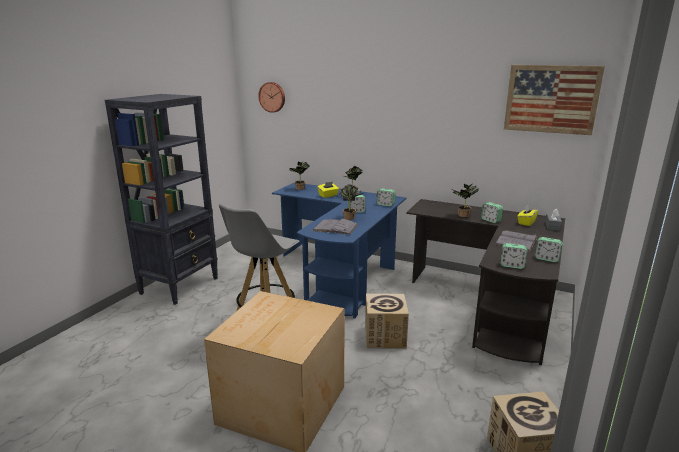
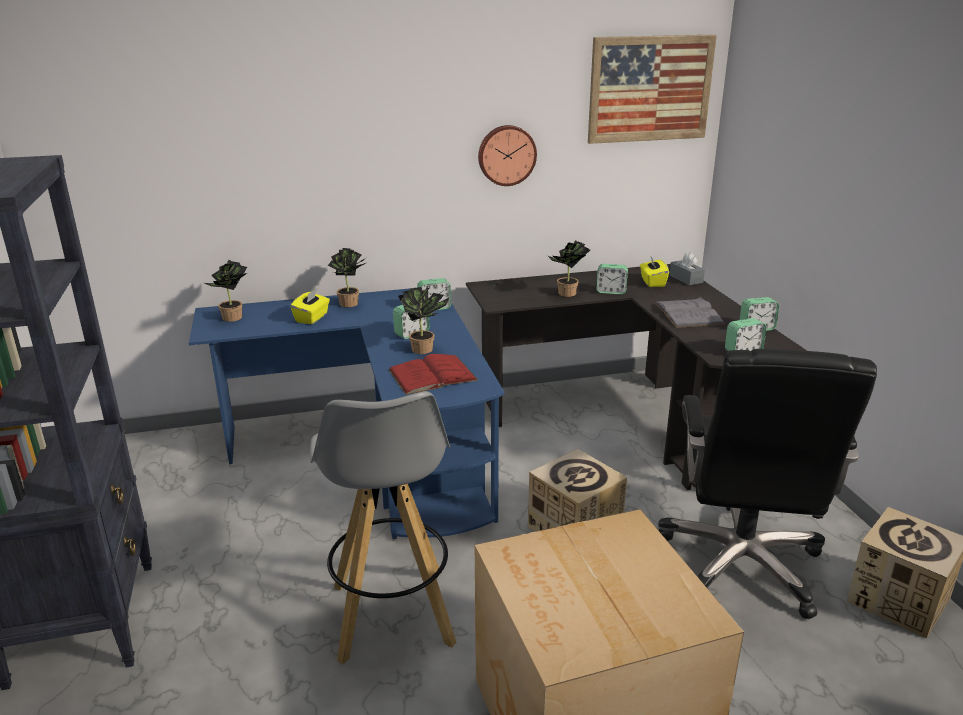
camera: 40 degrees left, 5 degrees up
(272, 97) = (107, 131): wall clock -> wall clock (506, 155)
(335, 227) = (432, 375): grey book -> red book
(451, 390) = (741, 562): none -> black office chair

